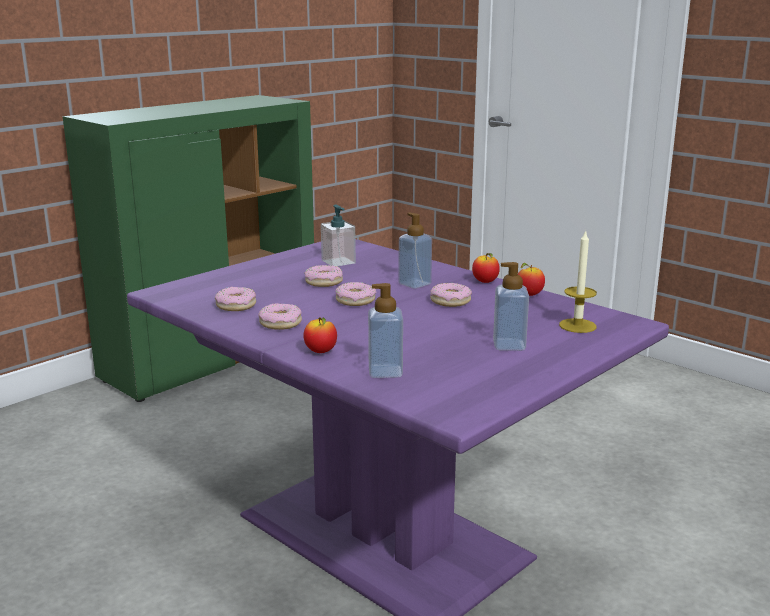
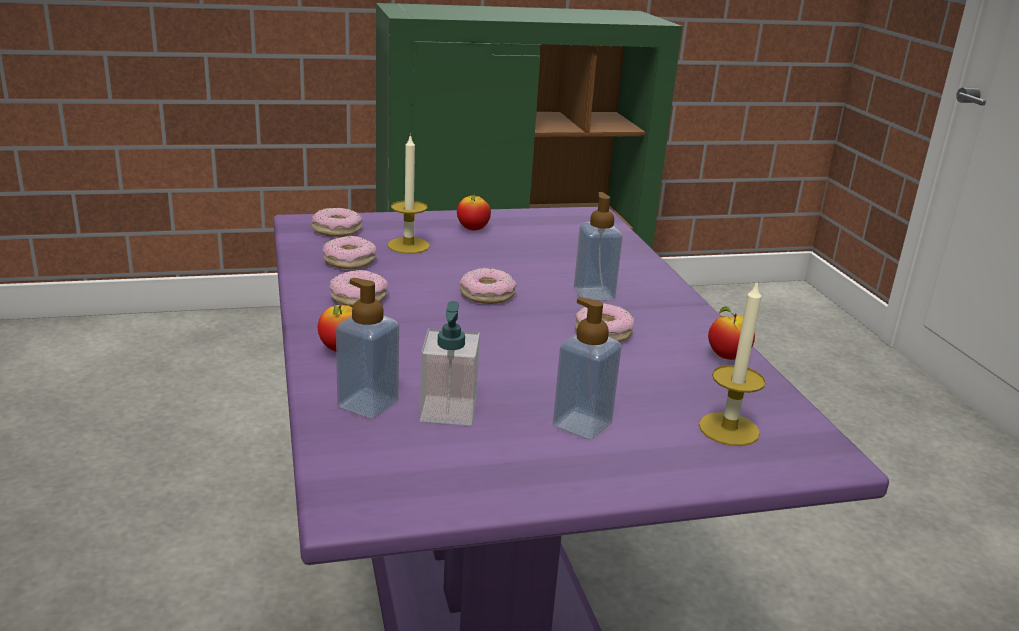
camera: 30 degrees right, 5 degrees up
(258, 287) = (408, 245): none -> candle
(324, 282) = (489, 259): donut -> donut (336, 230)
(338, 262) = (547, 238): soap dispenser -> soap dispenser (448, 410)
(485, 282) = (692, 319): apple -> apple (472, 229)

